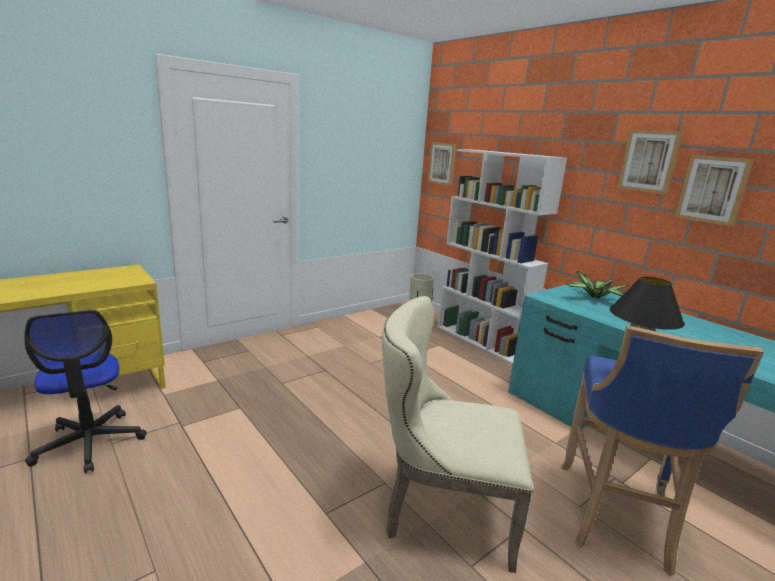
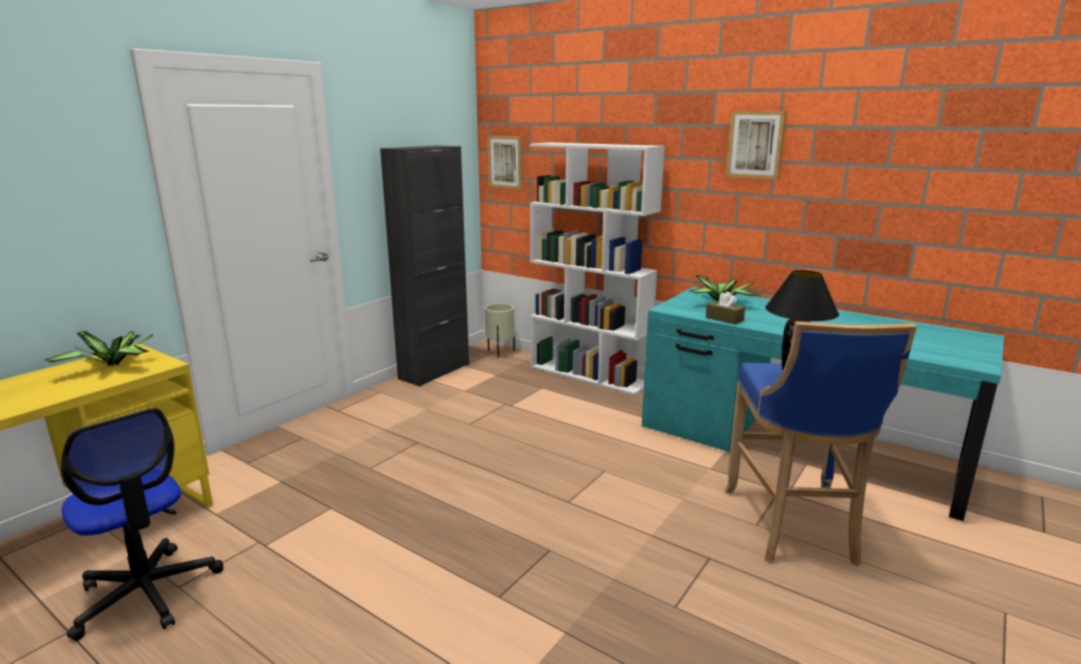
camera: 15 degrees left, 0 degrees up
(110, 276) = (113, 365): none -> potted plant
(363, 318) = (434, 371): none -> black cabinet
(441, 512) = (622, 564): beige chair -> none
(590, 313) = (724, 319): none -> brown tissue box
(712, 189) = (823, 170): picture -> none

